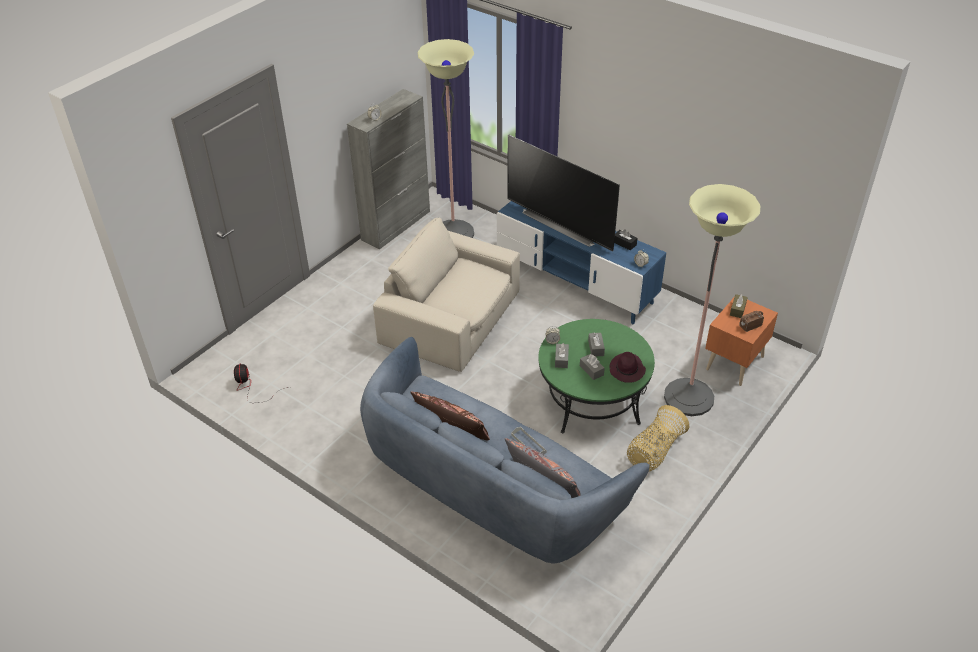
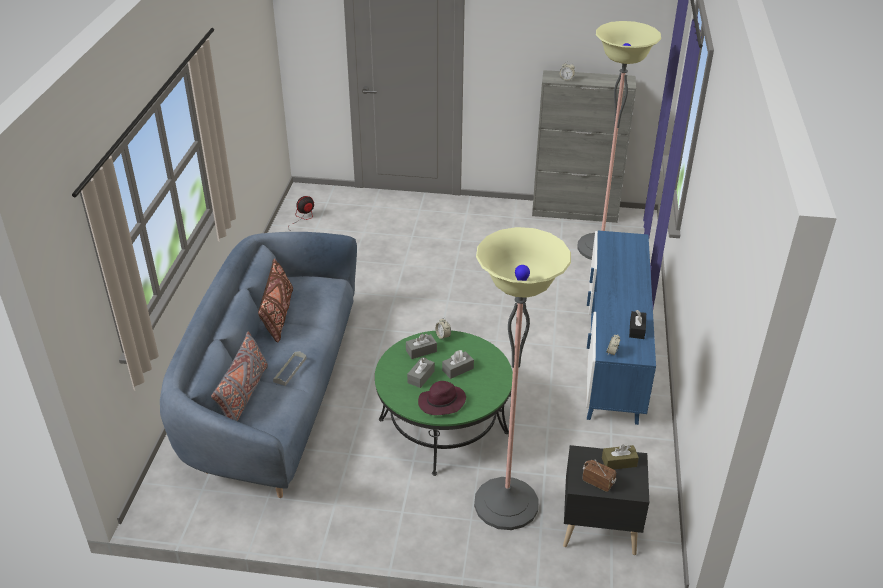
camera: 60 degrees right, 5 degrees down
(452, 318) = (479, 291): beige armchair -> none
(562, 224) = (622, 276): television -> none
(654, 451) = (401, 500): basket -> none
(733, 363) = (598, 528): orange nightstand -> black nightstand

